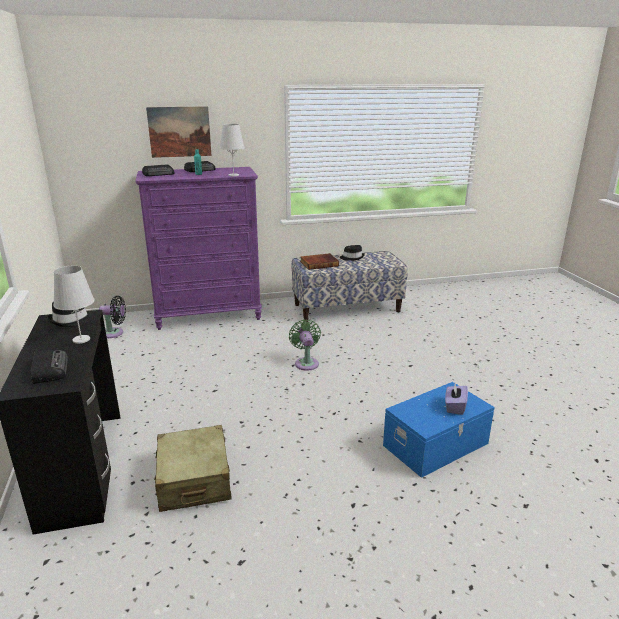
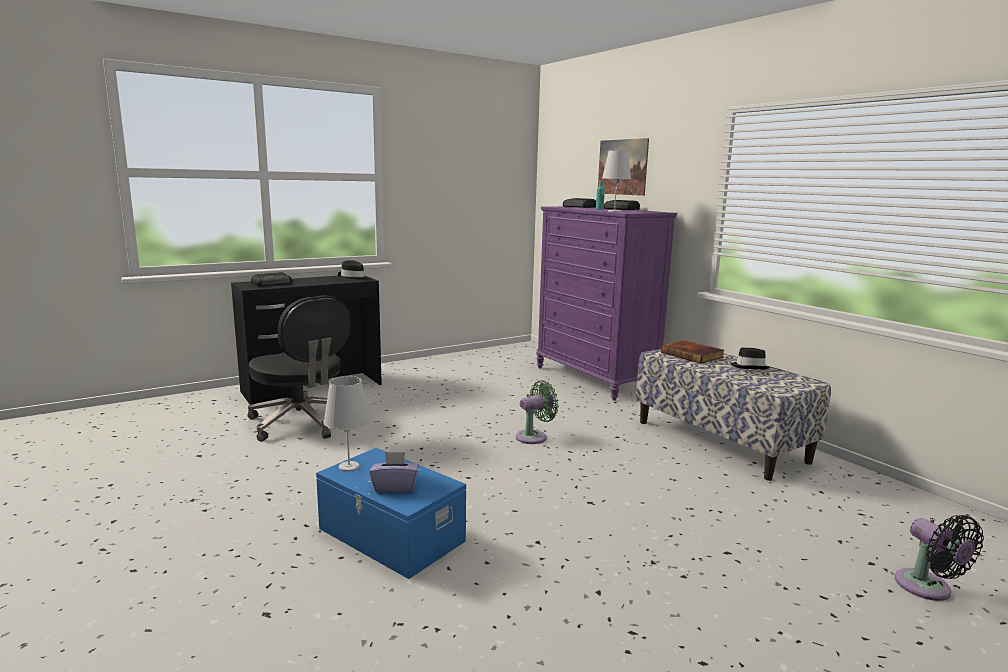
camera: 70 degrees right, 10 degrees down
(81, 339) = (321, 283): white table lamp -> white table lamp (349, 466)
(114, 333) = (515, 356): black fan -> black fan (928, 589)
(194, 479) = (302, 423): beige suitcase -> black office chair

